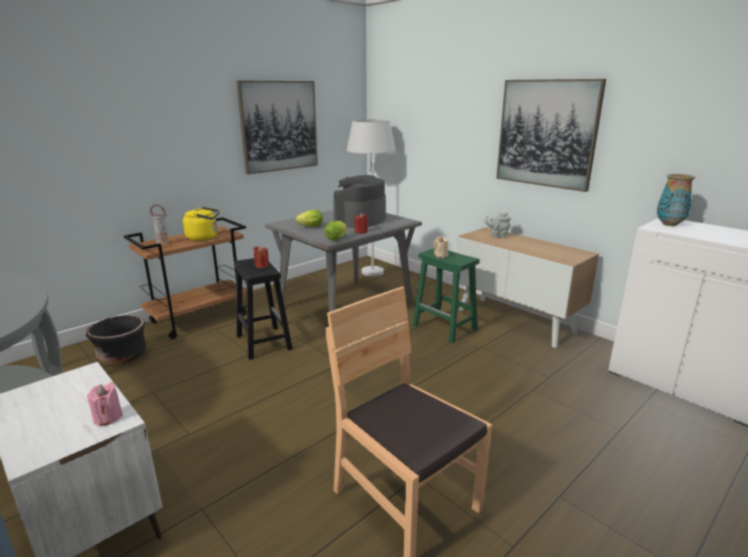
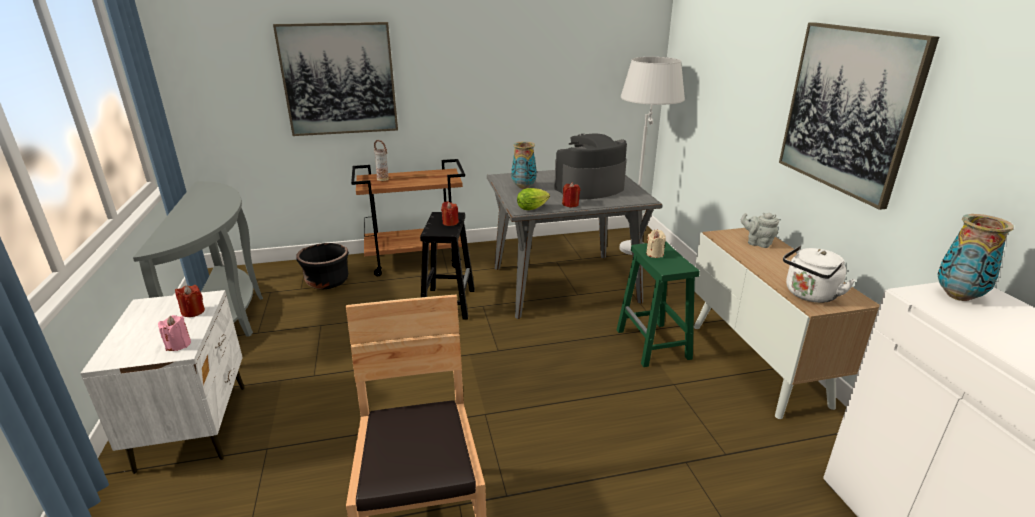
camera: 30 degrees right, 5 degrees up
(85, 387) = (193, 312): none -> red candle
(204, 237) = (423, 179): yellow kettle -> none
(279, 126) = (538, 61): picture -> picture (339, 79)
(309, 227) = (524, 187): lettuce -> vase
(559, 256) = (809, 295): none -> white kettle

